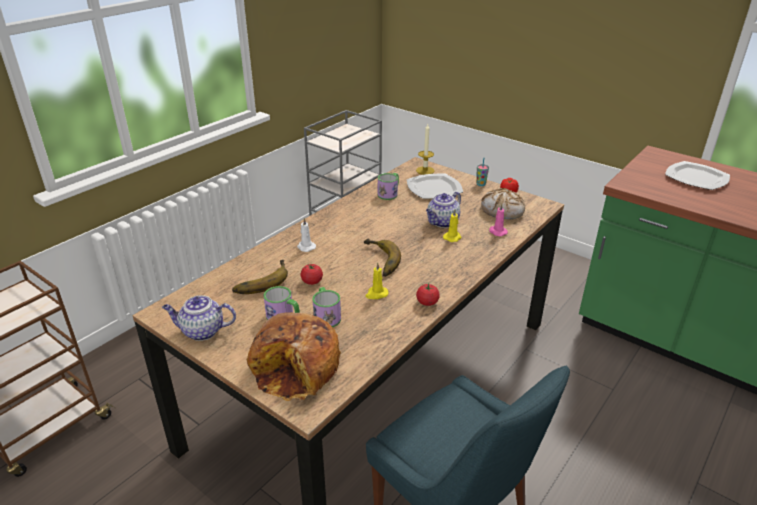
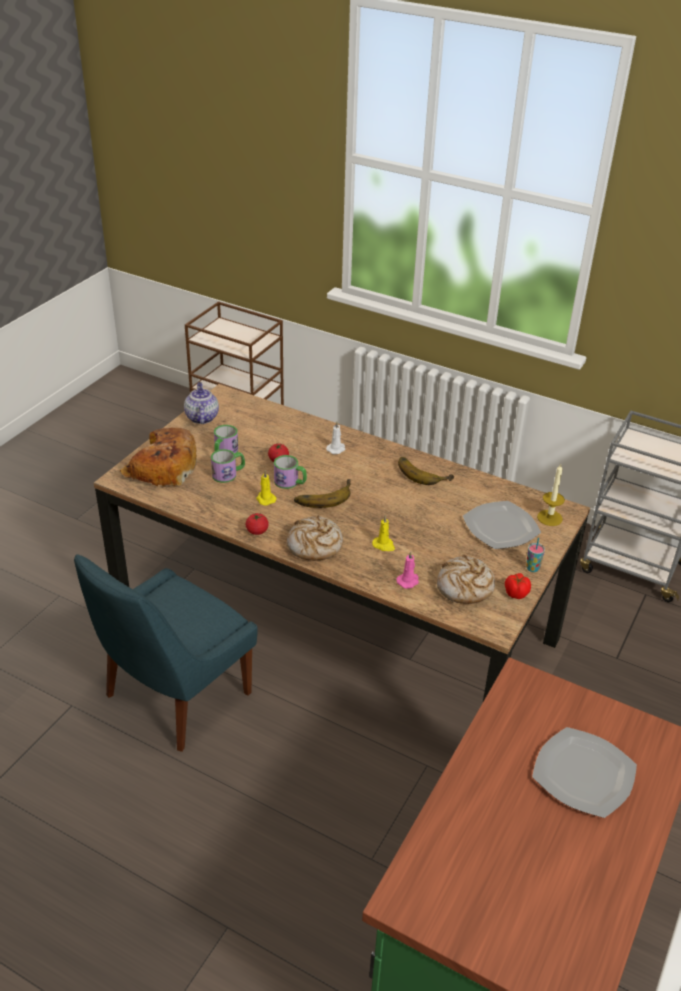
camera: 80 degrees right, 5 degrees up
(260, 281) = (274, 432): banana -> banana (423, 472)
(389, 193) = (471, 493): mug -> mug (290, 482)
(442, 222) = (415, 537): teapot -> none
(451, 271) = (314, 545): none -> bread

